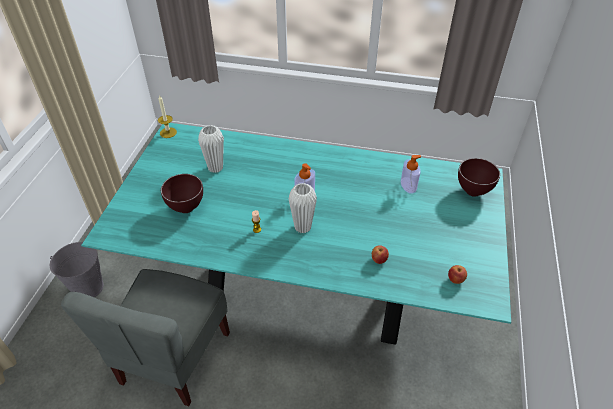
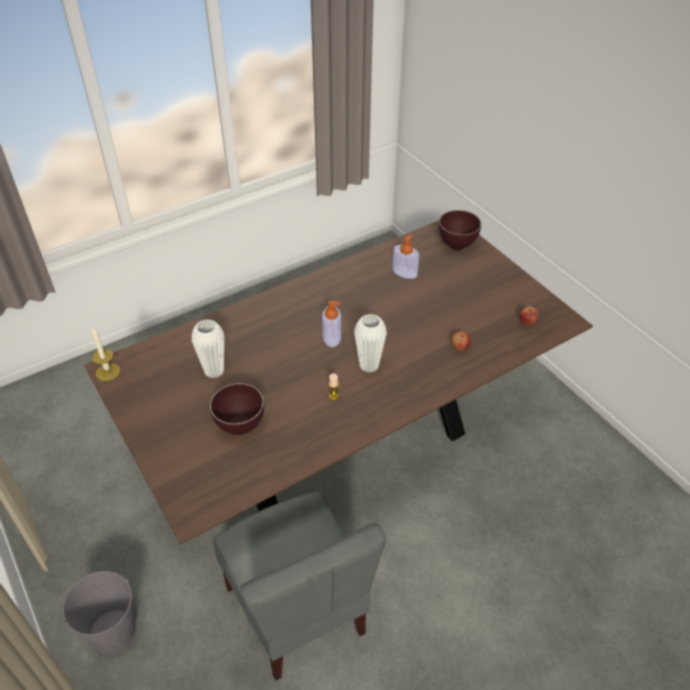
camera: 45 degrees left, 0 degrees up
(306, 290) = (345, 449): turquoise dining table -> brown dining table

